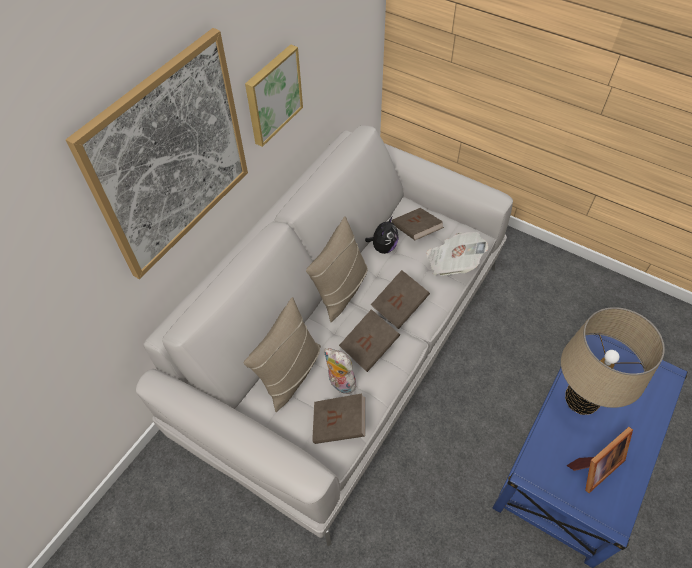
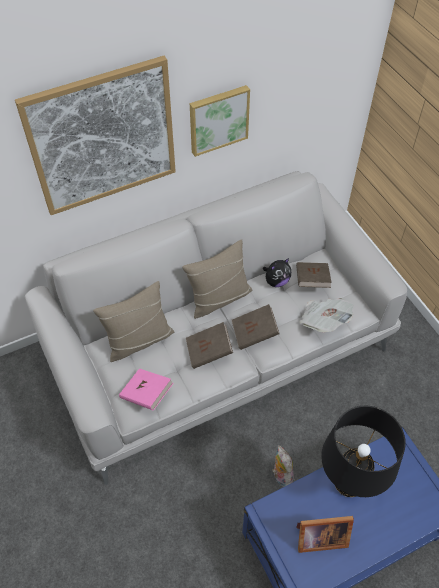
camera: 30 degrees right, 0 degrees up
(339, 383) = (169, 366): plush toy -> plush toy (280, 475)
(339, 425) = (147, 395): brown book -> pink book
(580, 400) = (349, 483): beige table lamp -> black table lamp

